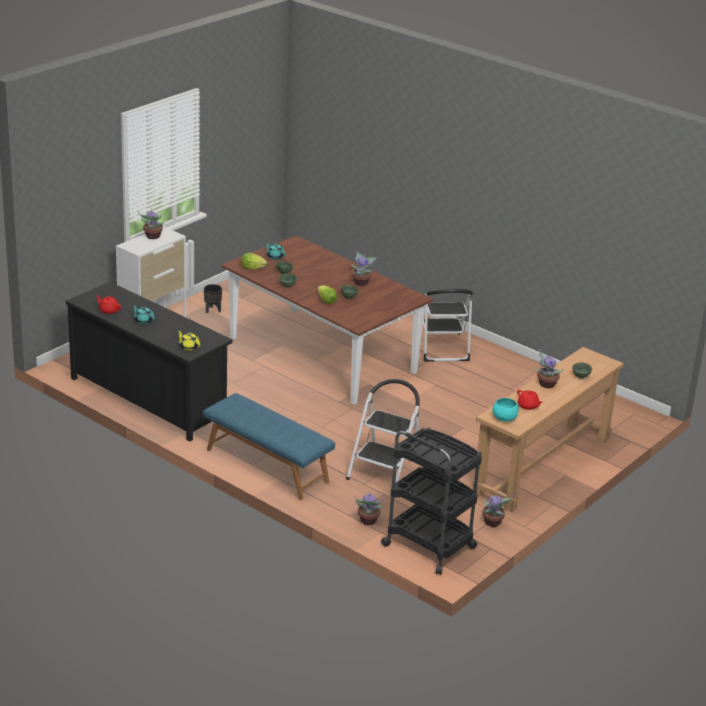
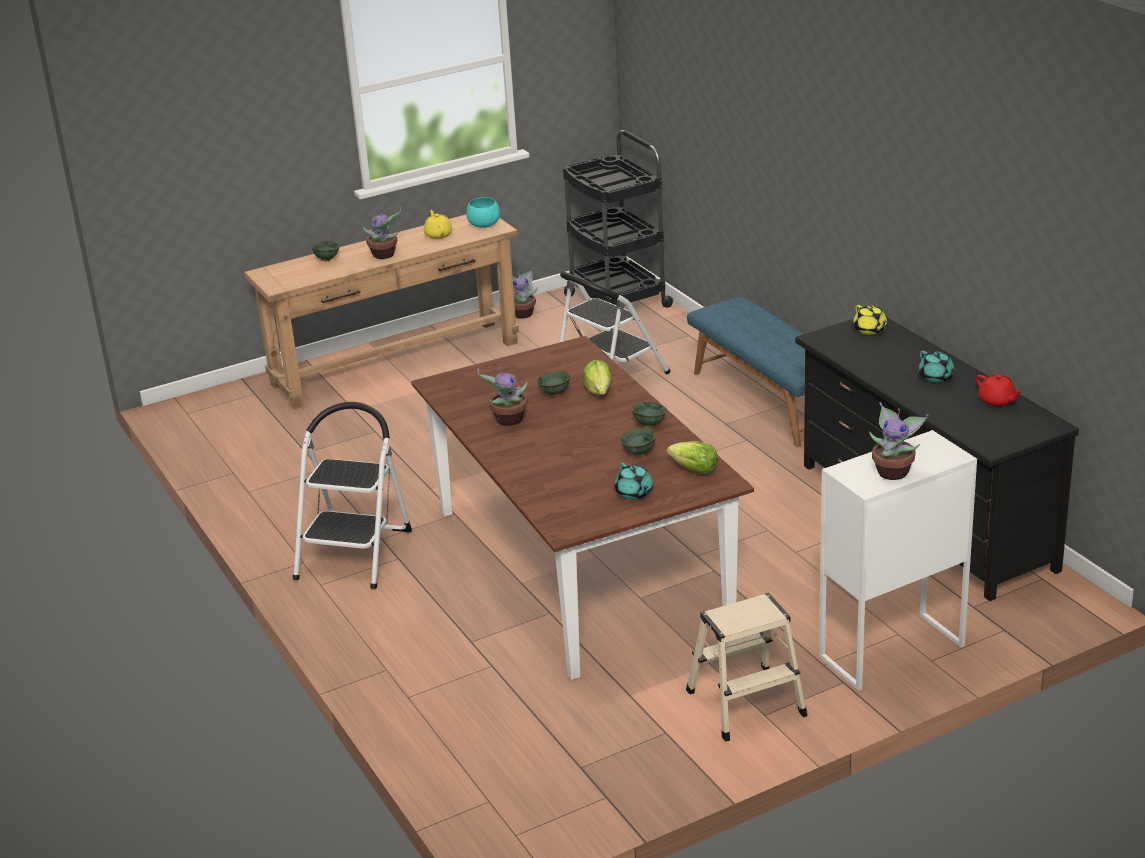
camera: 155 degrees left, 0 degrees up
(212, 310) = (745, 702): black planter -> beige step ladder
(368, 521) = (672, 329): potted plant -> none
(528, 406) = (438, 234): red teapot -> yellow teapot

